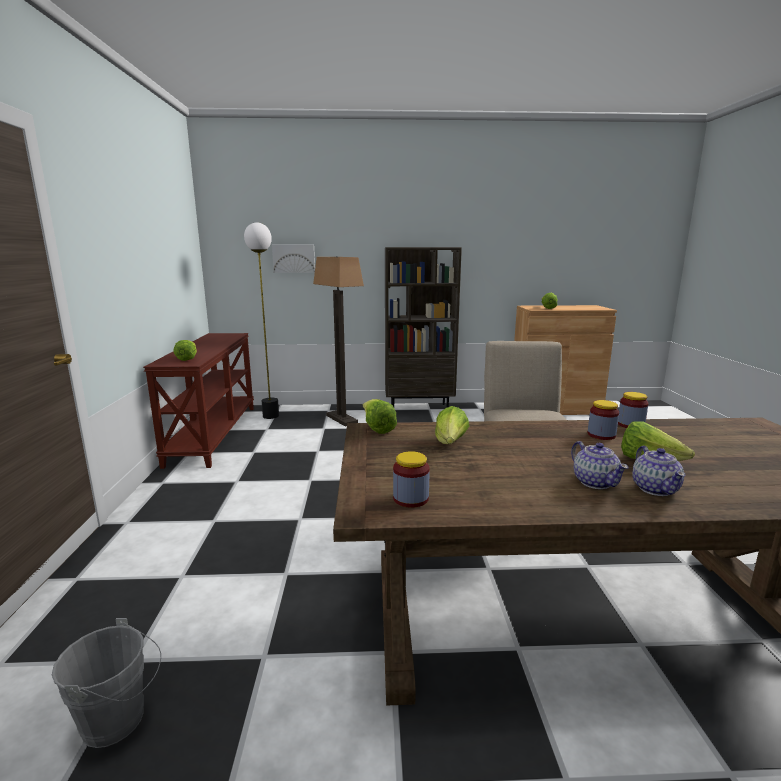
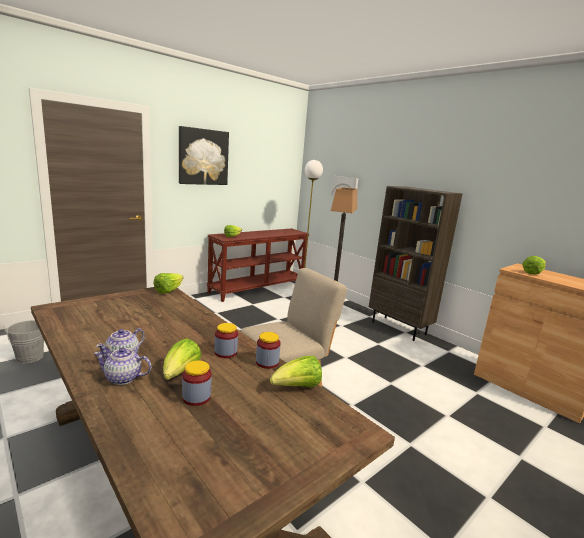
camera: 50 degrees right, 0 degrees up
(114, 224) = (203, 157): none -> picture
(410, 499) = (70, 314): jar -> jar (196, 397)
(450, 444) = (159, 310): lettuce -> lettuce (297, 387)
(655, 488) = (123, 378): teapot -> teapot turned 45 degrees clockwise

